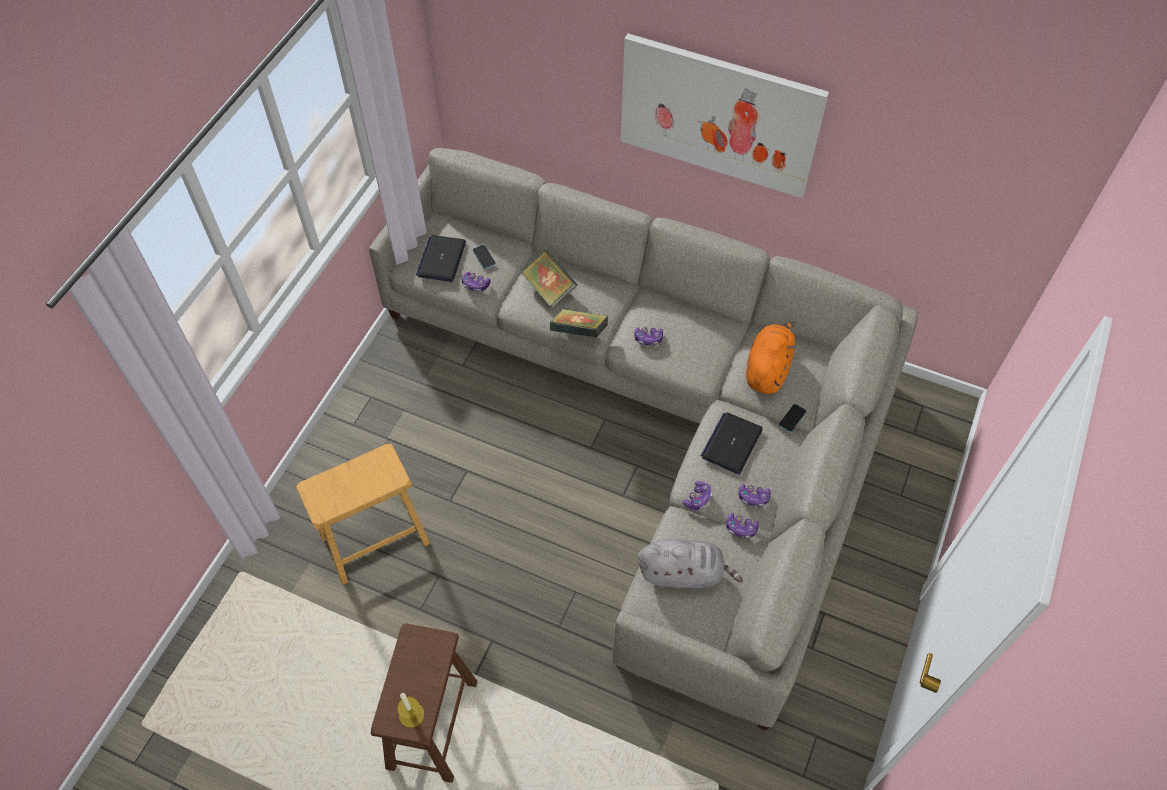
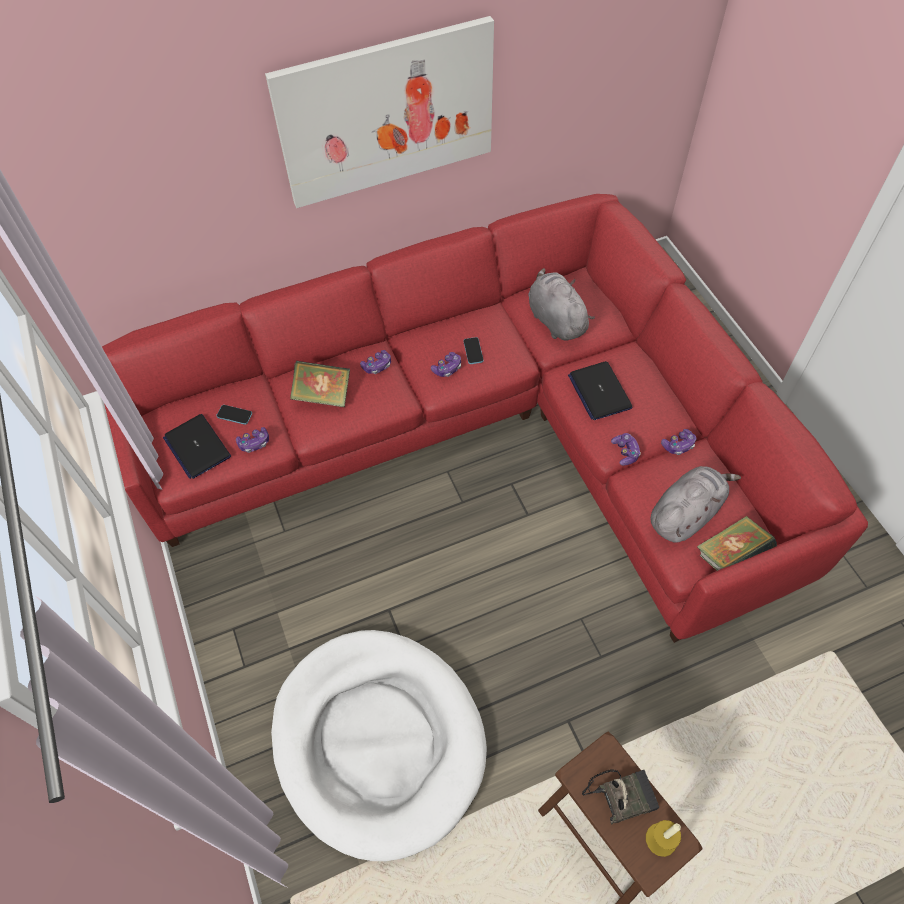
camera: 45 degrees left, 0 degrees up
(374, 539) = (378, 741): brown stool -> white dog bed
(421, 671) = (622, 794): none -> radio
(579, 333) = (388, 409): book -> book (730, 555)
(663, 417) = (487, 432): grey sofa -> red sofa
(753, 497) = (659, 416): game controller -> game controller (377, 366)
(767, 368) = (555, 319): orange plush toy -> grey plush toy
(792, 418) = (613, 339): phone -> phone (473, 351)

